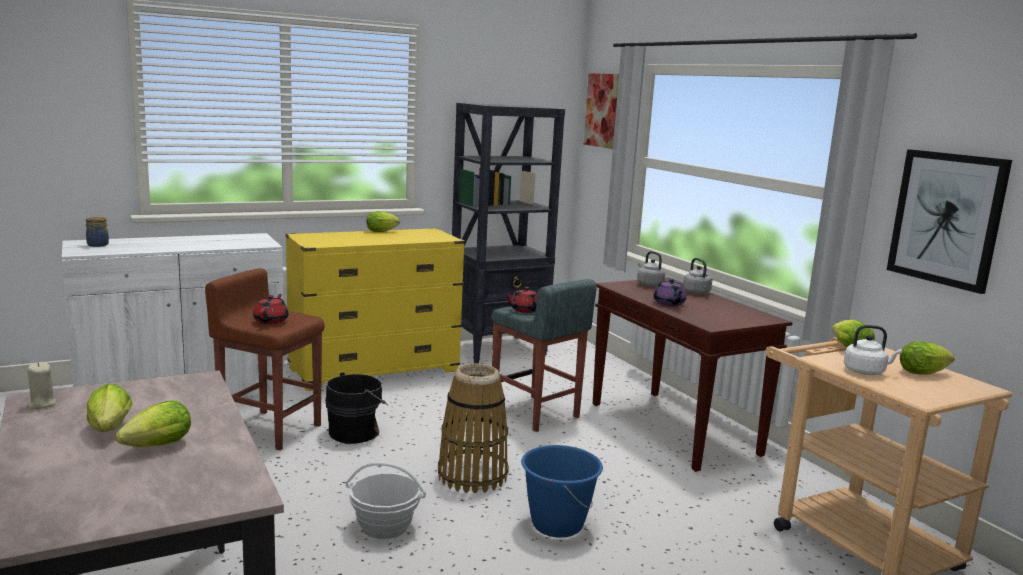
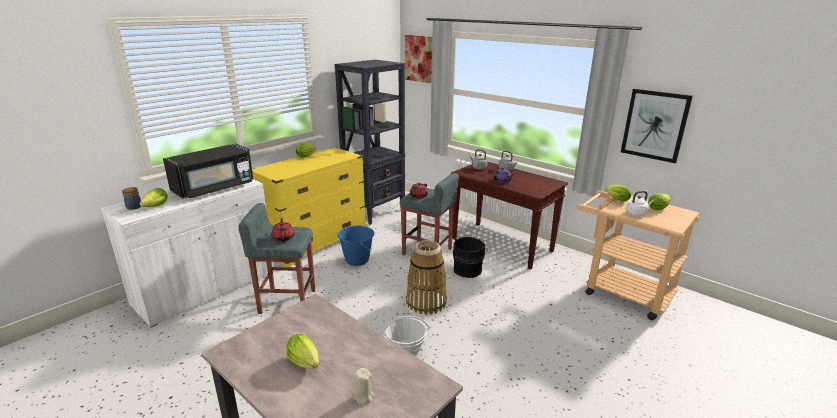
camera: 20 degrees left, 10 degrees up
(41, 404) = (236, 355): beige candle -> beige candle (363, 397)
(154, 447) = (348, 368): lettuce -> lettuce (155, 207)
(214, 243) = (214, 188): none -> black microwave
(269, 429) = (286, 301): brown stool -> grey stool
(356, 432) = (340, 289): black bucket -> black bucket (468, 269)
(557, 524) = (490, 321): blue bucket -> blue bucket (357, 260)

